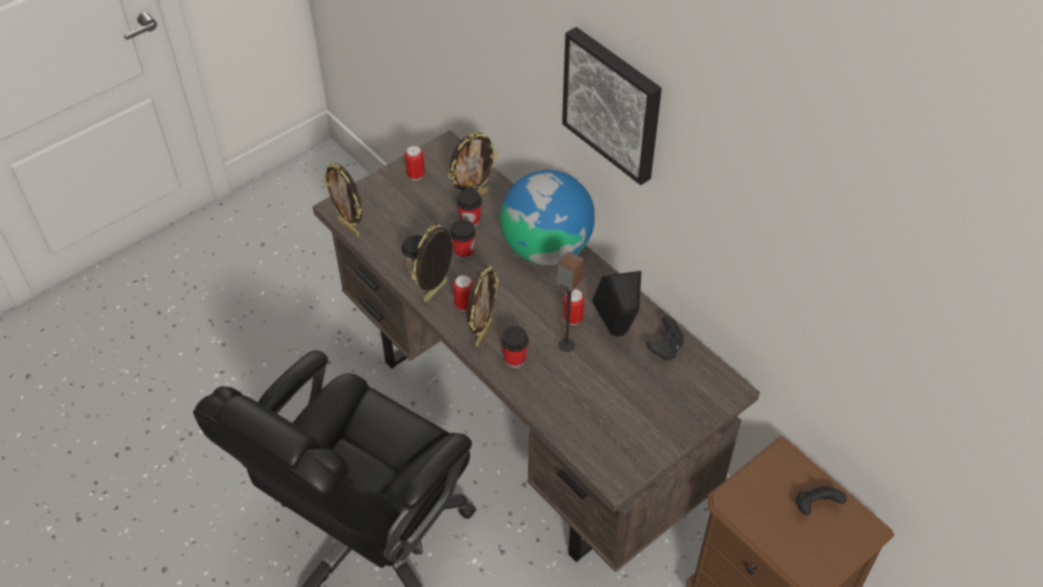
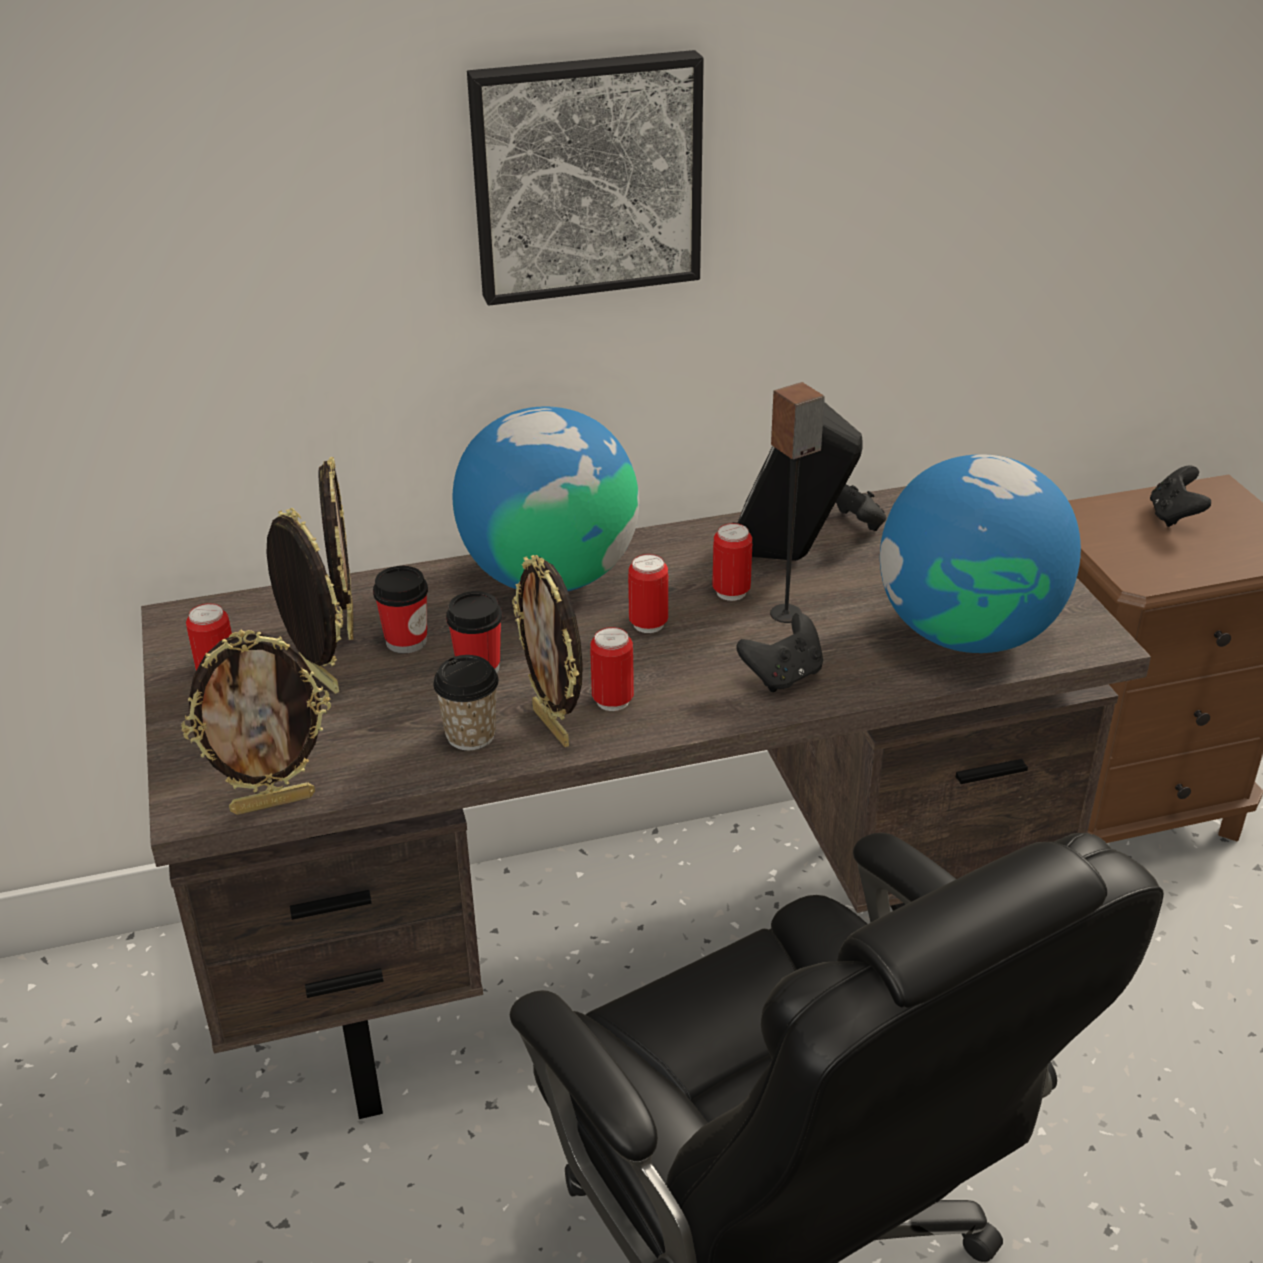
camera: 65 degrees left, 15 degrees down
(483, 333) = (698, 696): picture frame -> picture frame (316, 678)
(514, 359) = (783, 676): cup -> black game controller
(528, 297) = (648, 624): none -> can
(591, 422) = (968, 632): none -> globe

